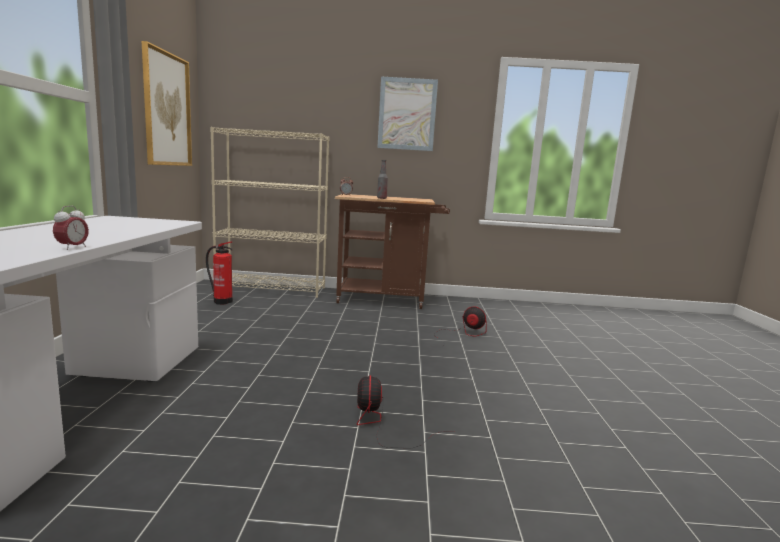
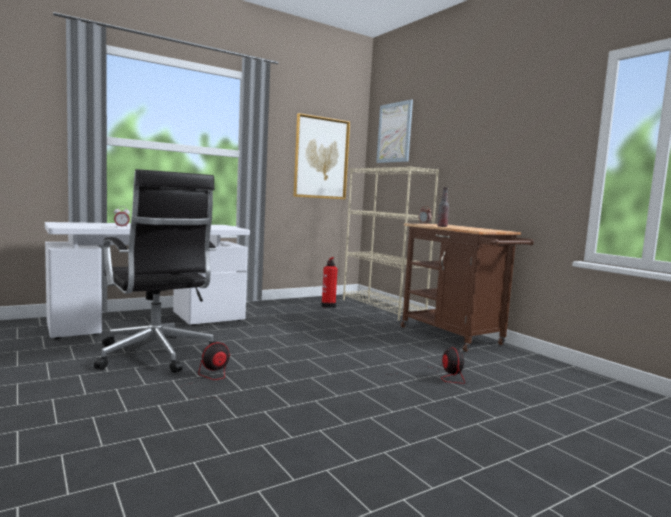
camera: 55 degrees right, 5 degrees down
(246, 435) = (156, 355): none -> black office chair
(407, 114) = (504, 139): picture -> picture (394, 132)

